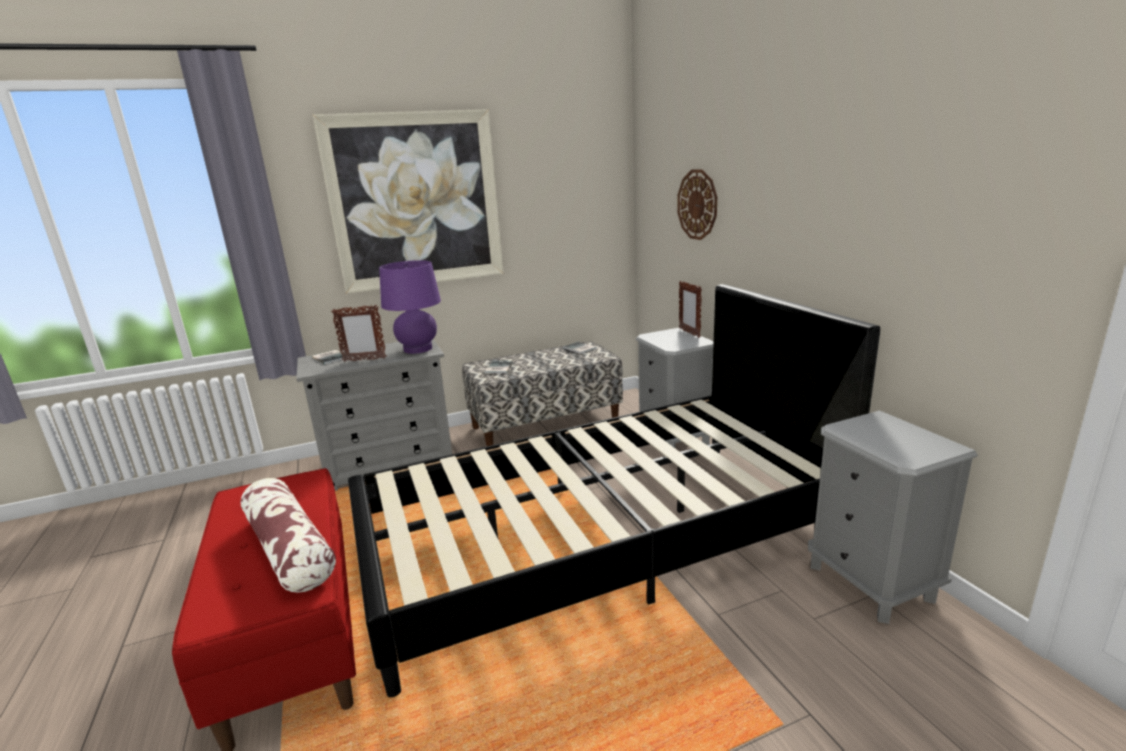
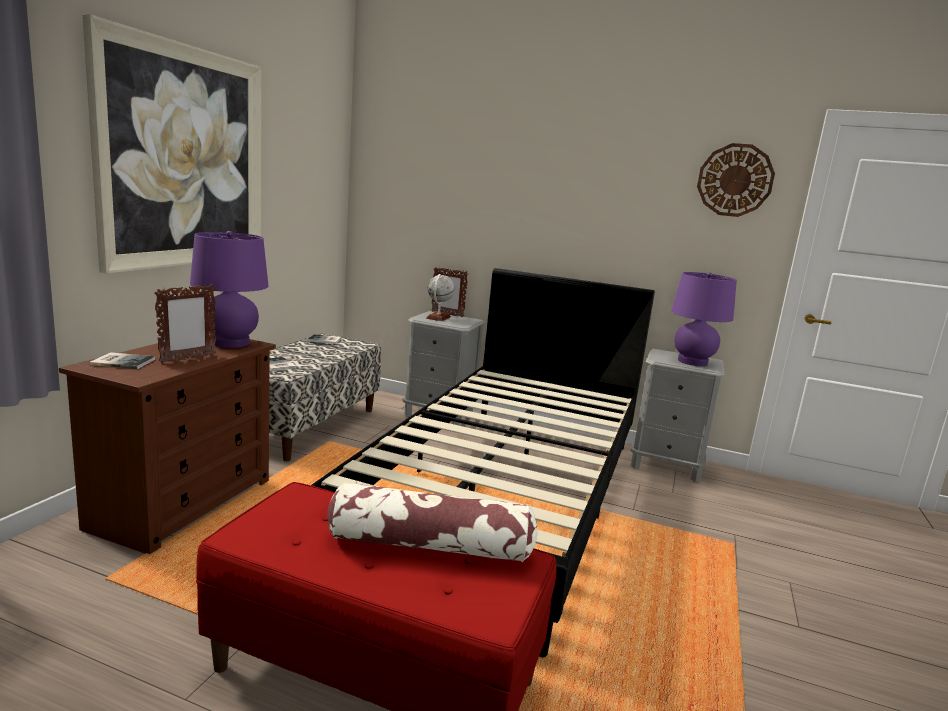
camera: 50 degrees left, 5 degrees down
(390, 464) = (184, 503): grey dresser -> brown dresser
(669, 336) = (438, 317): none -> globe
(697, 204) = (453, 199): wall clock -> wall clock (735, 180)
(896, 443) = (692, 362): none -> purple table lamp

